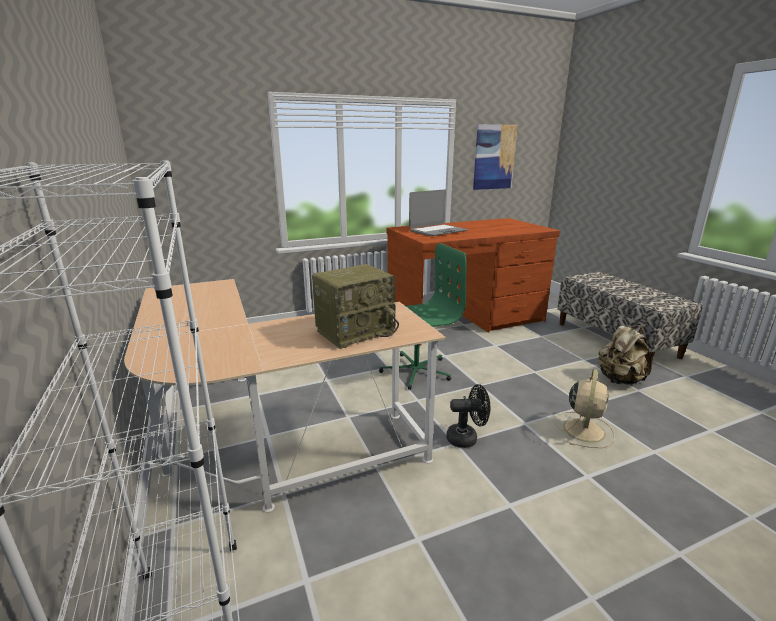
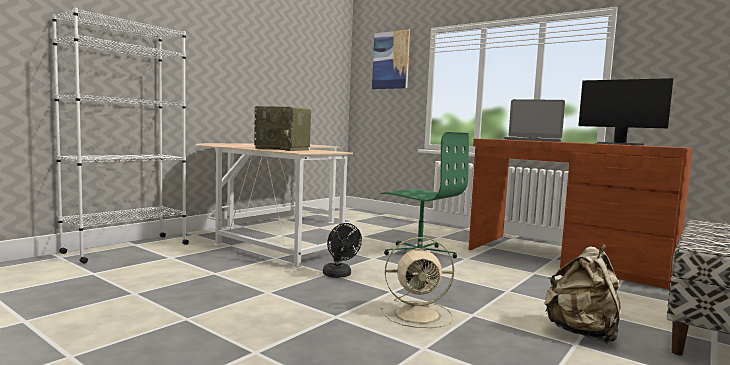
camera: 60 degrees right, 15 degrees down
(494, 157) = (682, 68): picture -> picture (391, 60)
(506, 228) = (619, 144): none -> monitor

